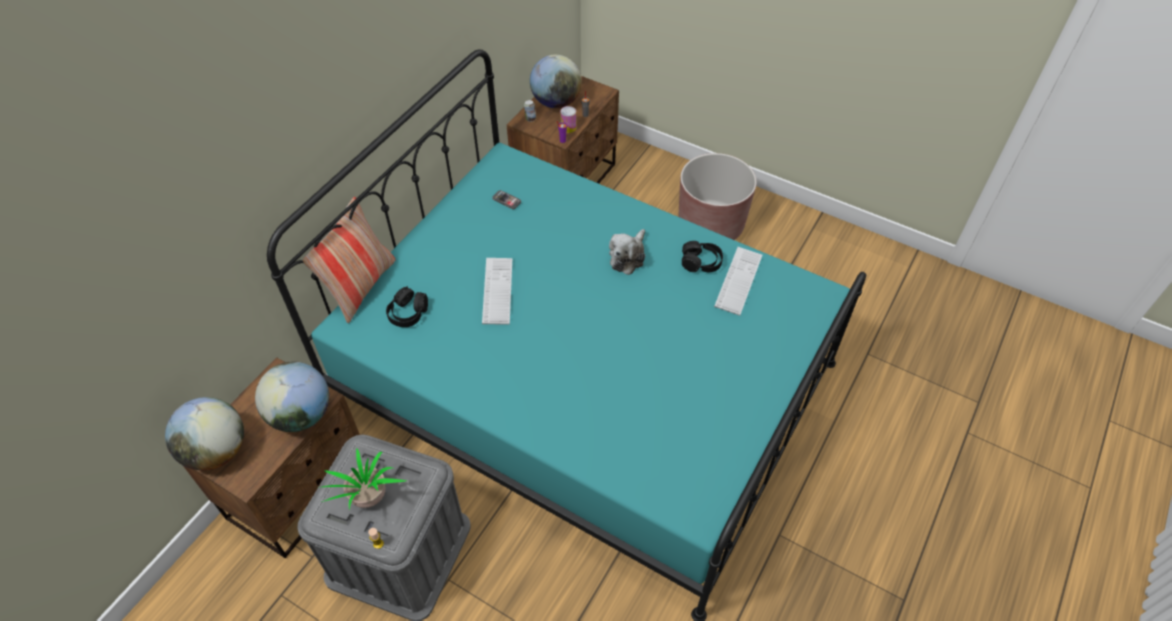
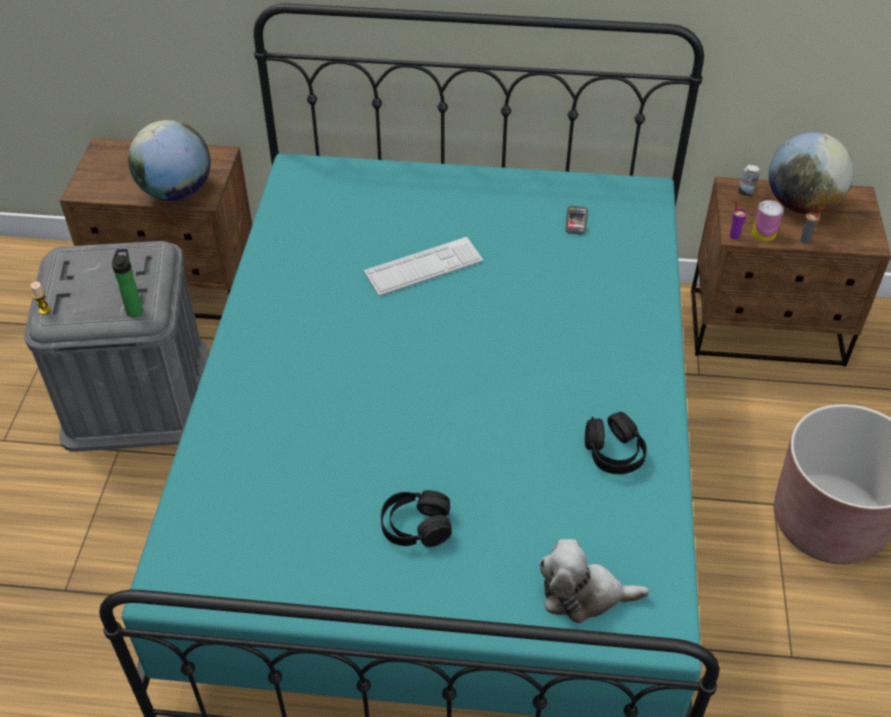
camera: 65 degrees right, 5 degrees down
(217, 450) = (110, 157): globe -> none
(361, 287) = (360, 161): pillow -> none
(369, 499) = (95, 282): potted plant -> none
(408, 313) = (345, 209): black headphones -> black headphones (416, 526)
(419, 479) = (135, 309): none -> bottle
(628, 257) = (565, 368): plush toy -> plush toy (584, 594)
(738, 281) = (608, 508): keyboard -> none

